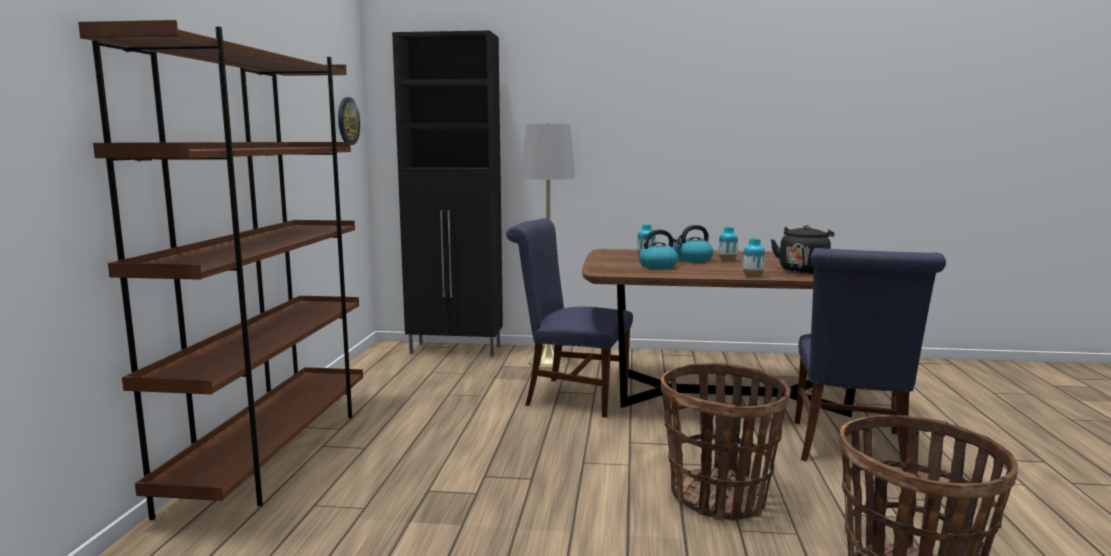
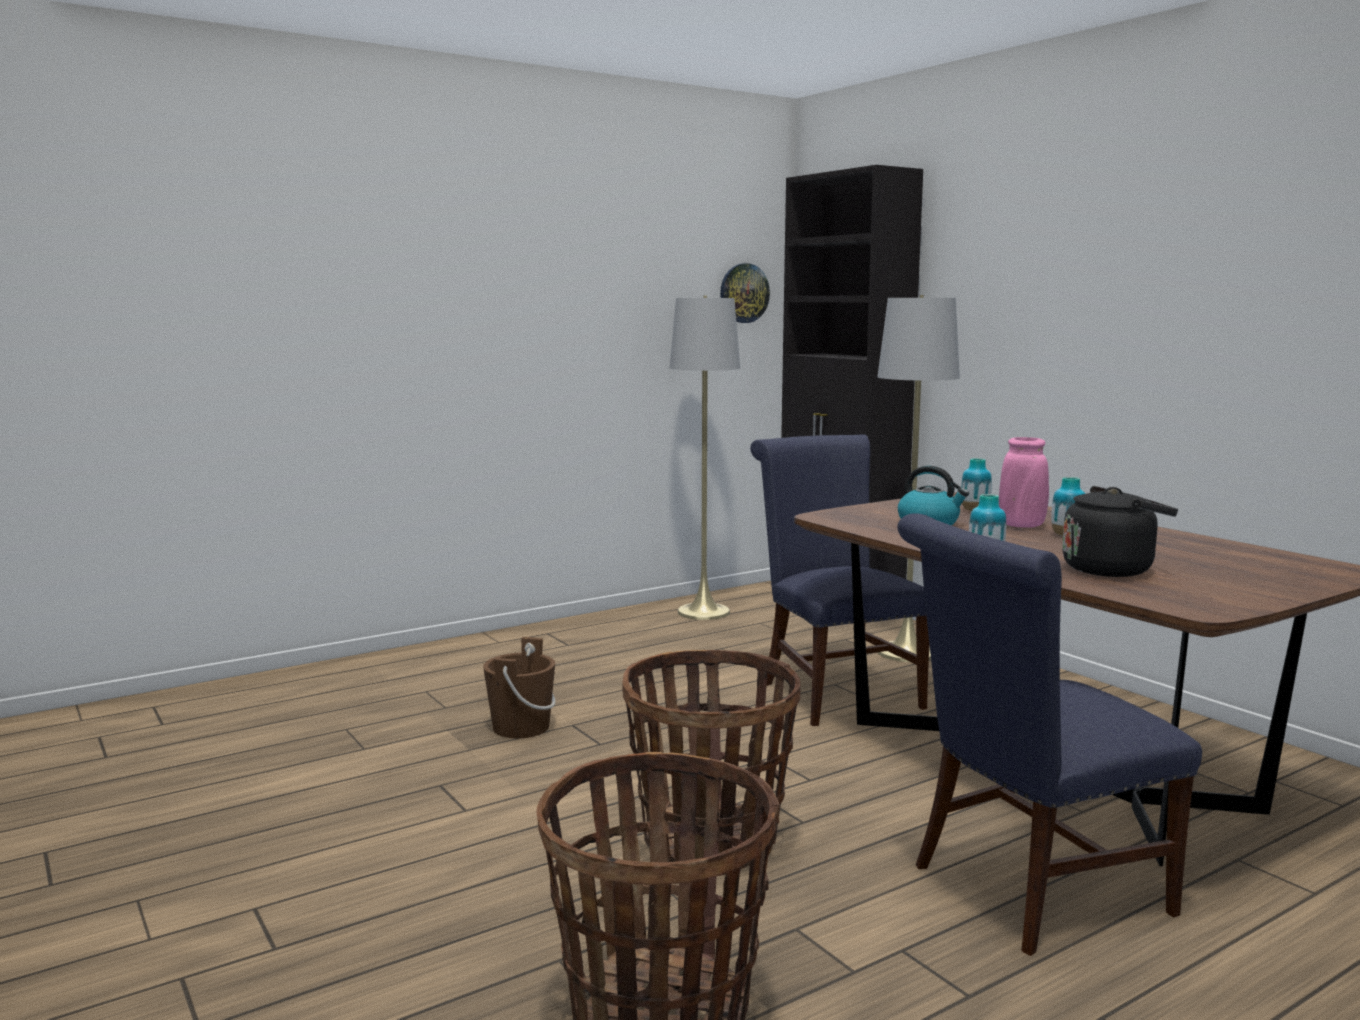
camera: 50 degrees right, 0 degrees up
(274, 453) = (487, 645): brown bookcase -> none
(379, 376) = (703, 612): none -> grey floor lamp
(457, 493) = (521, 727): none -> brown bucket
(693, 259) = (1021, 526): kettle -> pink vase

